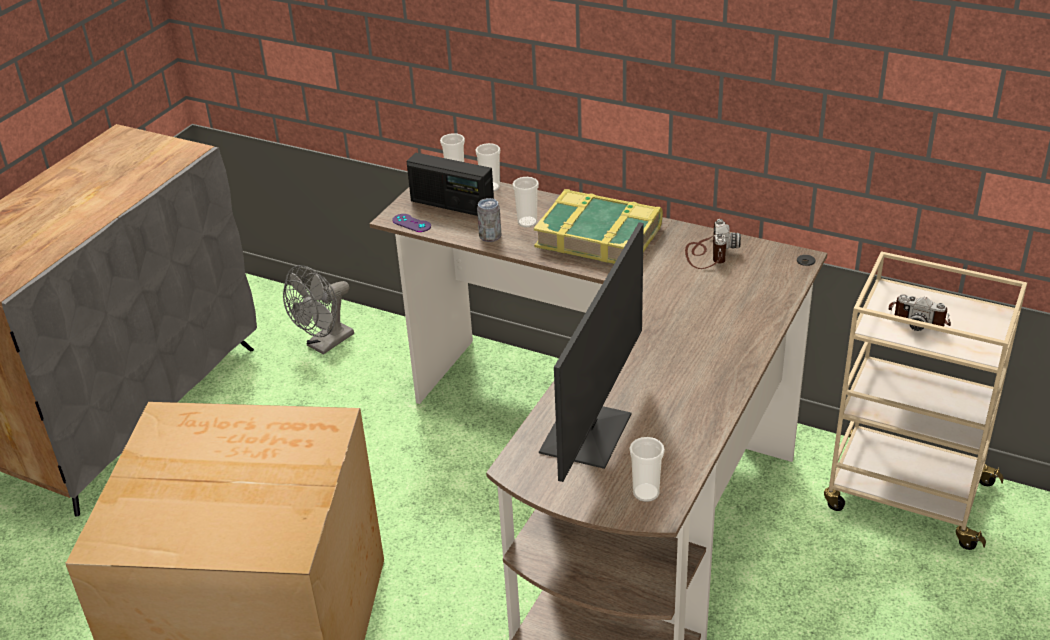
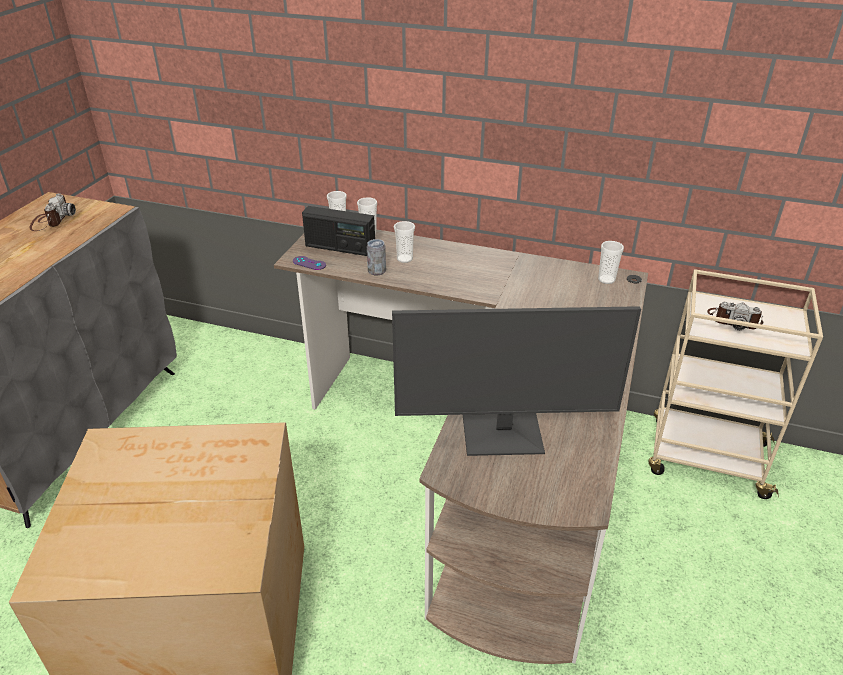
camera: 10 degrees left, 0 degrees up
(325, 344) = (233, 366): grey fan -> none
(589, 433) = (503, 435): monitor -> monitor turned 75 degrees clockwise
(599, 236) = (465, 267): book -> none
(646, 493) = (569, 488): cup -> cup (606, 279)
(708, 253) = (556, 277): camera -> camera (51, 220)

